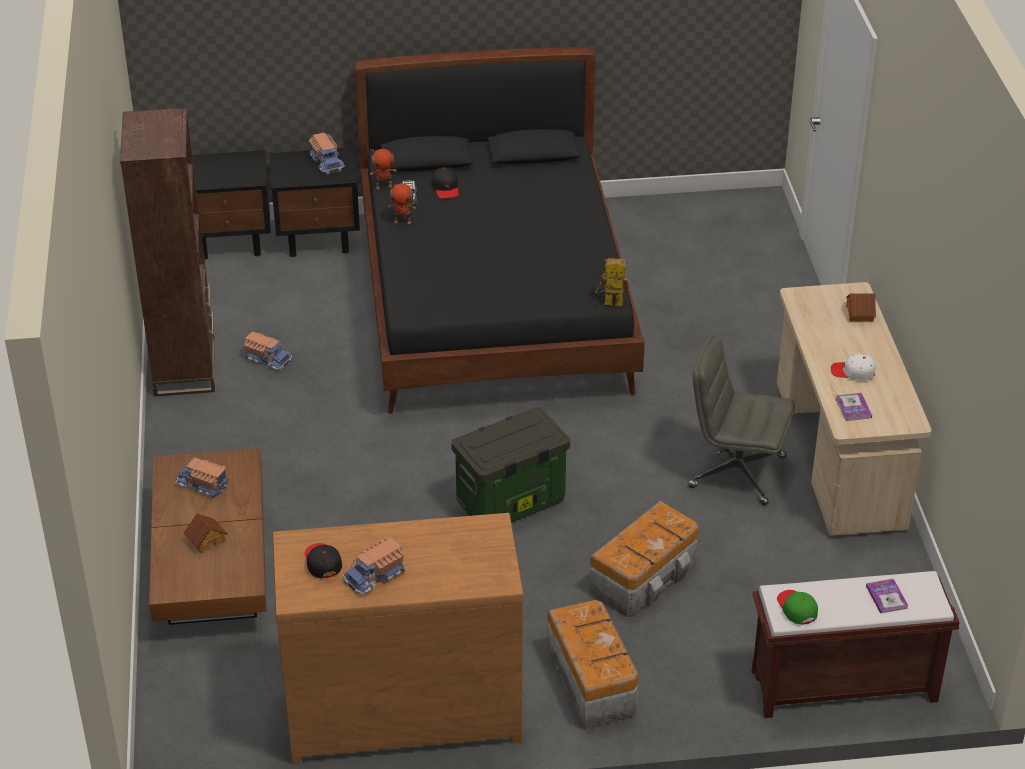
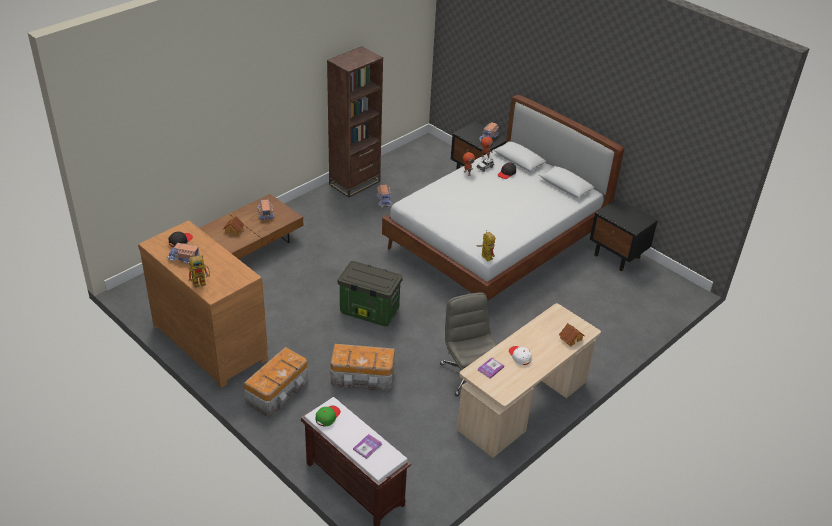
camera: 50 degrees right, 0 degrees up
(232, 241) = (446, 155): black nightstand -> black nightstand (617, 256)
(457, 580) = (202, 282): none -> toy robot
(495, 304) = (496, 243): black bed -> white bed

